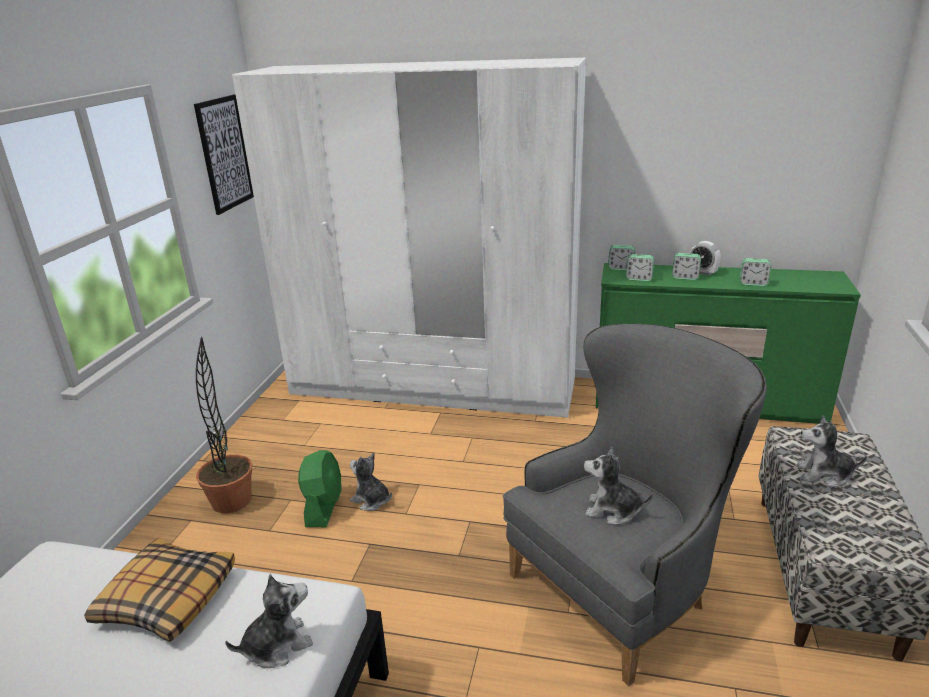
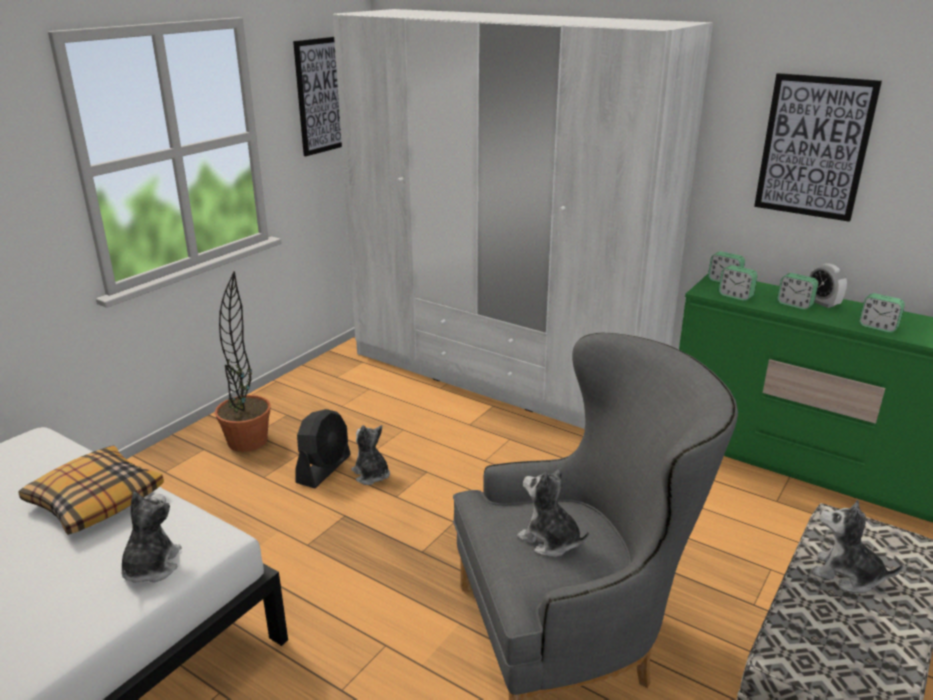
camera: 20 degrees right, 0 degrees up
(277, 645) = (151, 566): plush toy -> plush toy turned 75 degrees counterclockwise
(324, 507) = (324, 469): green fan -> black fan
(677, 151) = (814, 147): none -> picture

